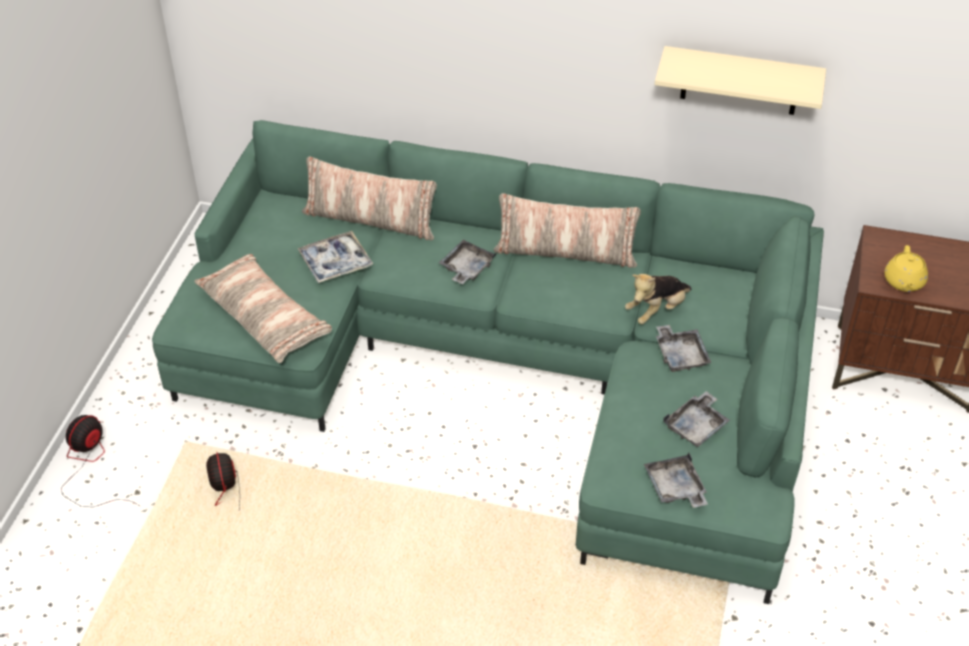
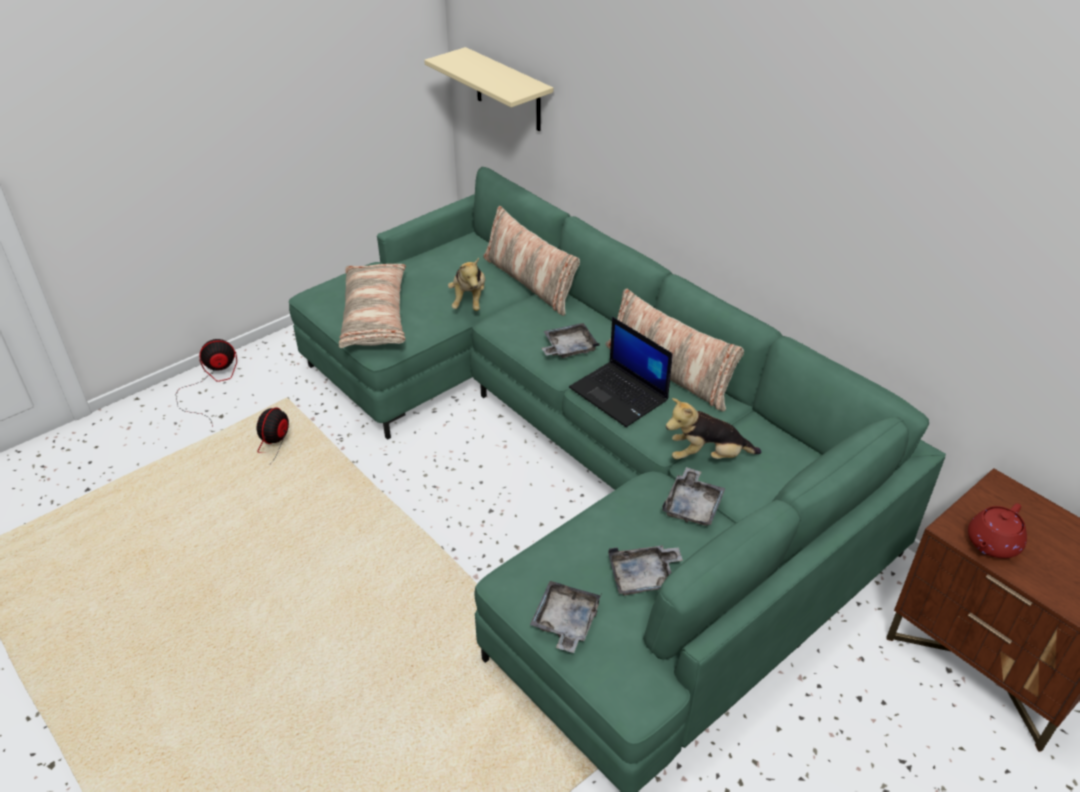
camera: 35 degrees right, 5 degrees down
(335, 263) = (469, 300): tray -> plush toy
(546, 290) = (620, 394): none -> laptop
(740, 81) = (886, 241): beige shelf -> beige shelf (508, 90)
(903, 282) = (992, 544): yellow teapot -> red teapot

